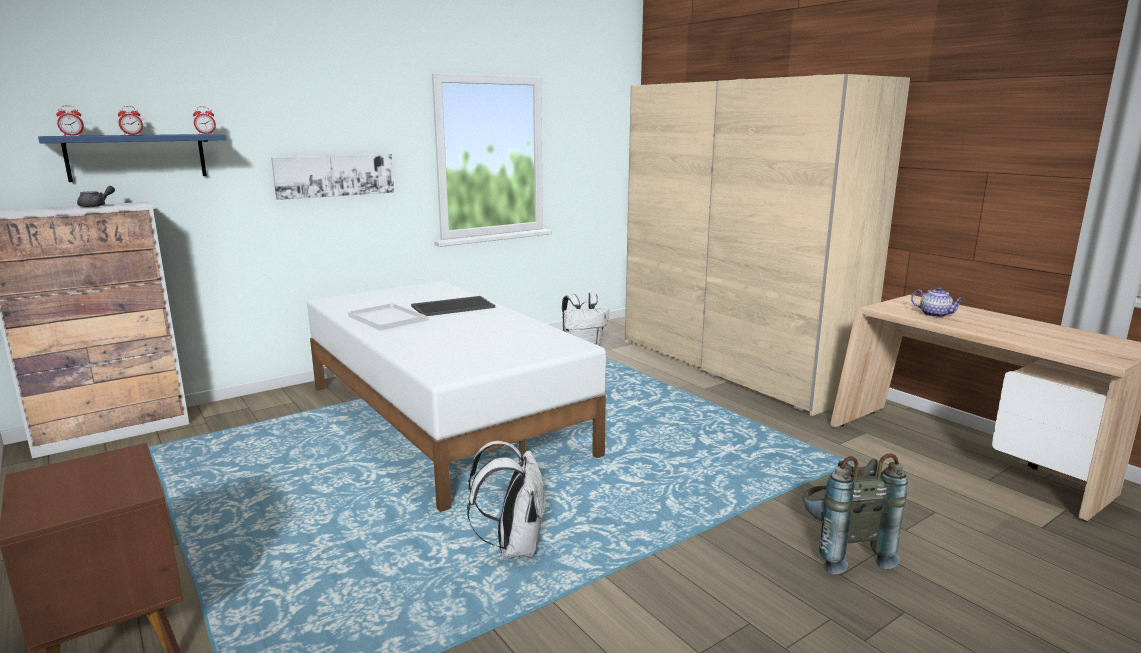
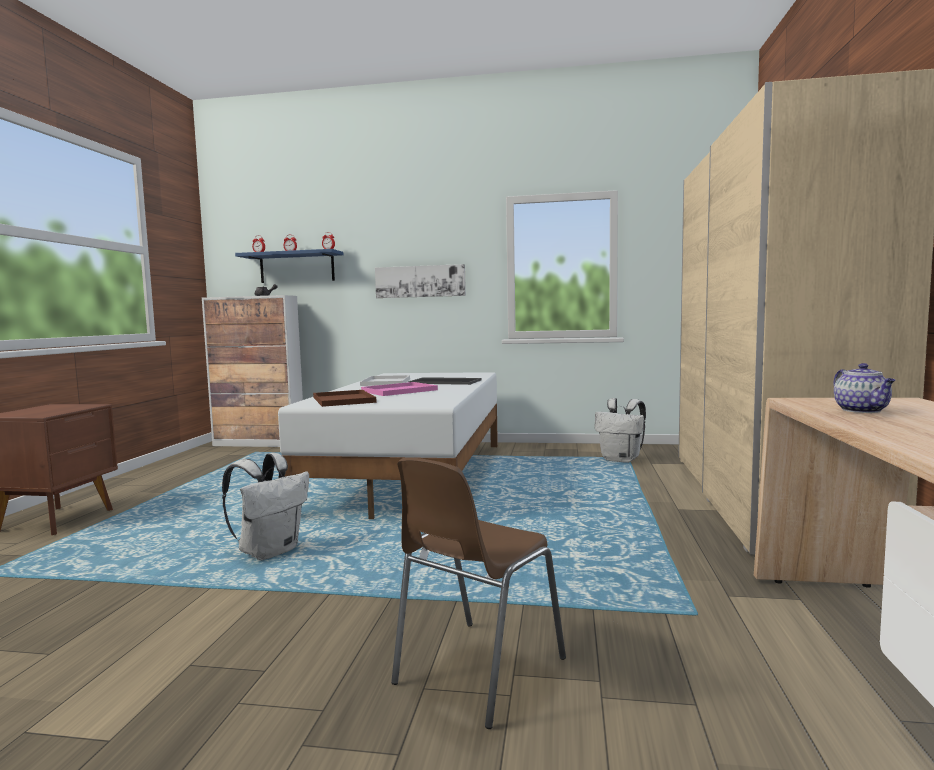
camera: 45 degrees right, 10 degrees down
(458, 358) = (342, 400): none -> brown tray
(460, 330) = (400, 390): none -> pink tray
(840, 551) = (476, 672): grey backpack -> brown chair

